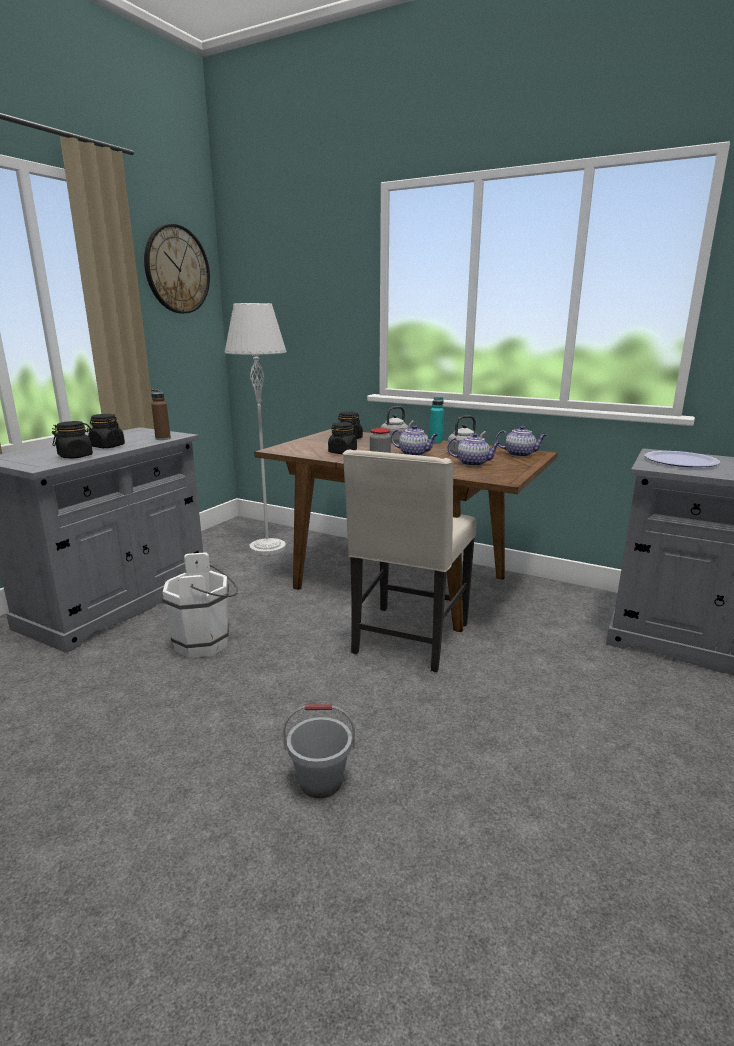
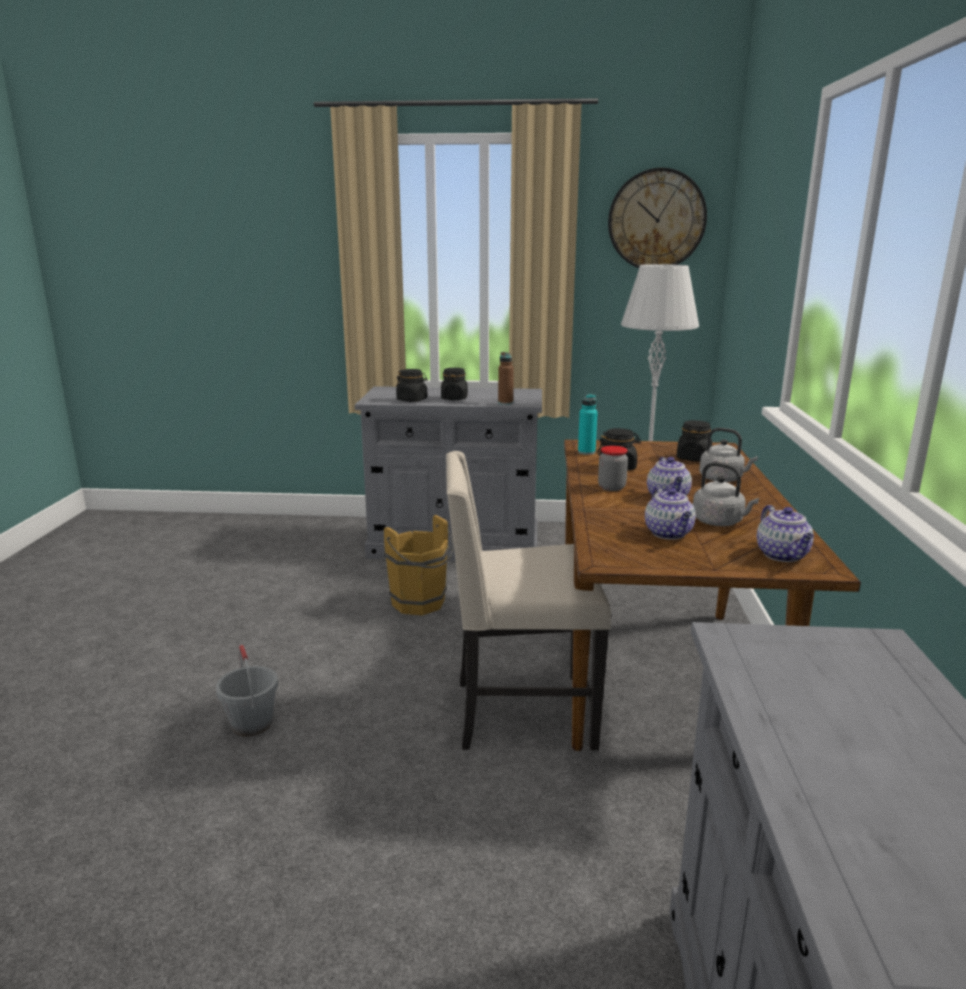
camera: 65 degrees right, 0 degrees up
(207, 643) = (420, 604): white bucket -> brown bucket
(435, 441) = (767, 497): turquoise bottle -> turquoise bottle (586, 452)
(680, 461) = (825, 667): plate -> none

